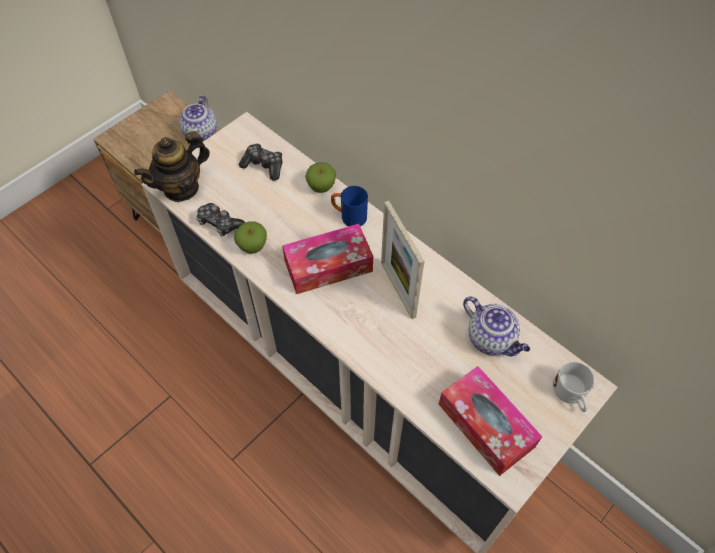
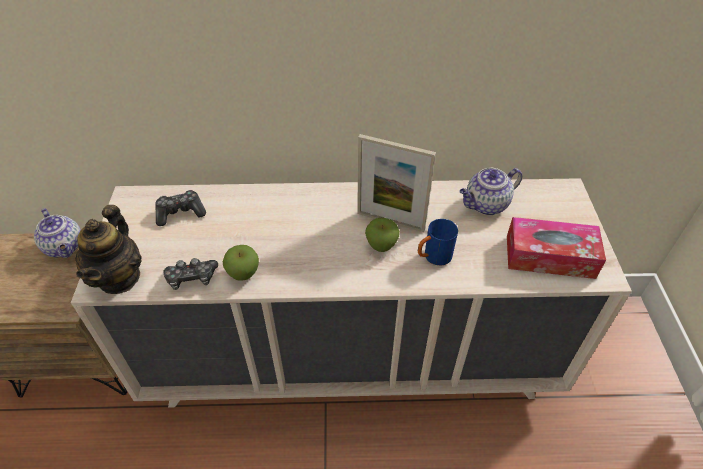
camera: 45 degrees left, 10 degrees down
(321, 187) = (249, 196): apple -> apple (381, 246)
(328, 266) = (322, 243): tissue box -> none
(349, 216) = (295, 201): blue mug -> blue mug (433, 257)
(492, 339) = (485, 205): teapot -> teapot turned 150 degrees clockwise
(571, 394) = (566, 200): white mug -> none

